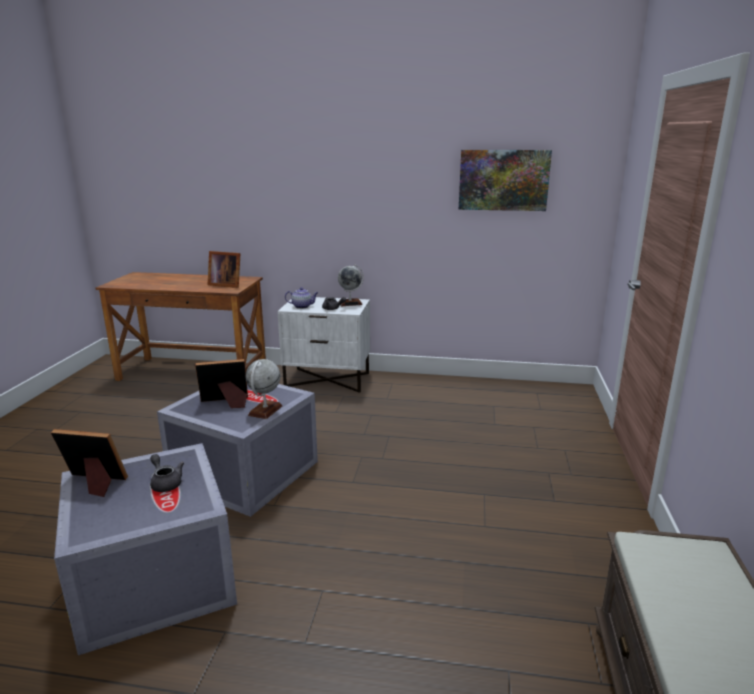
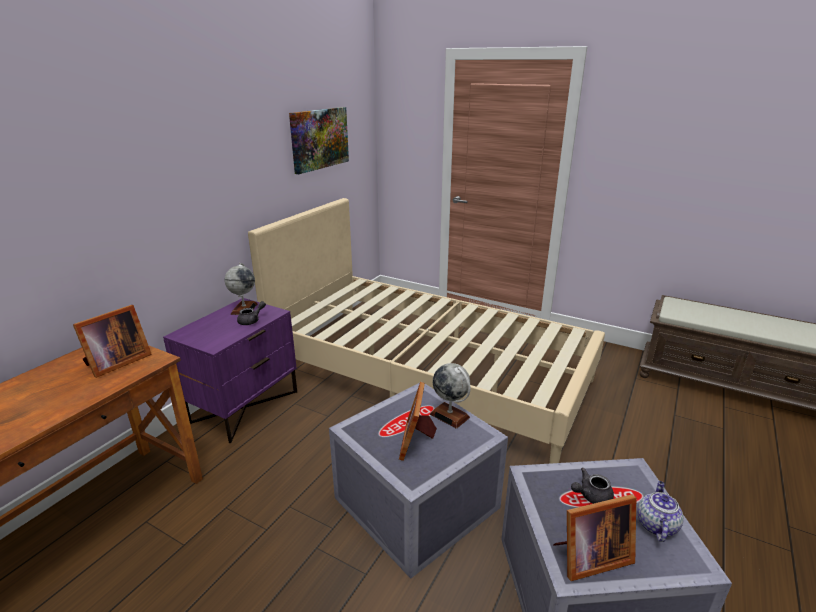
camera: 70 degrees left, 5 degrees up
(94, 483) = (589, 558): picture frame -> picture frame turned 135 degrees counterclockwise
(302, 306) = (218, 336): teapot -> teapot (655, 525)
(328, 379) = (244, 406): white nightstand -> purple nightstand
(440, 444) = (427, 373): none -> beige bed

